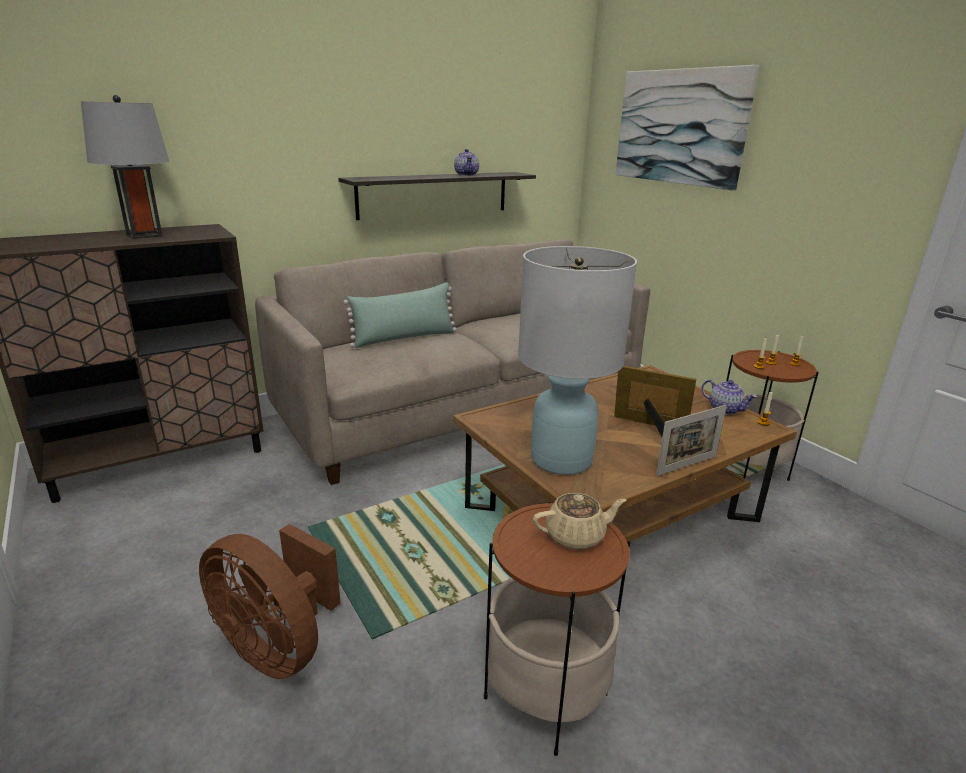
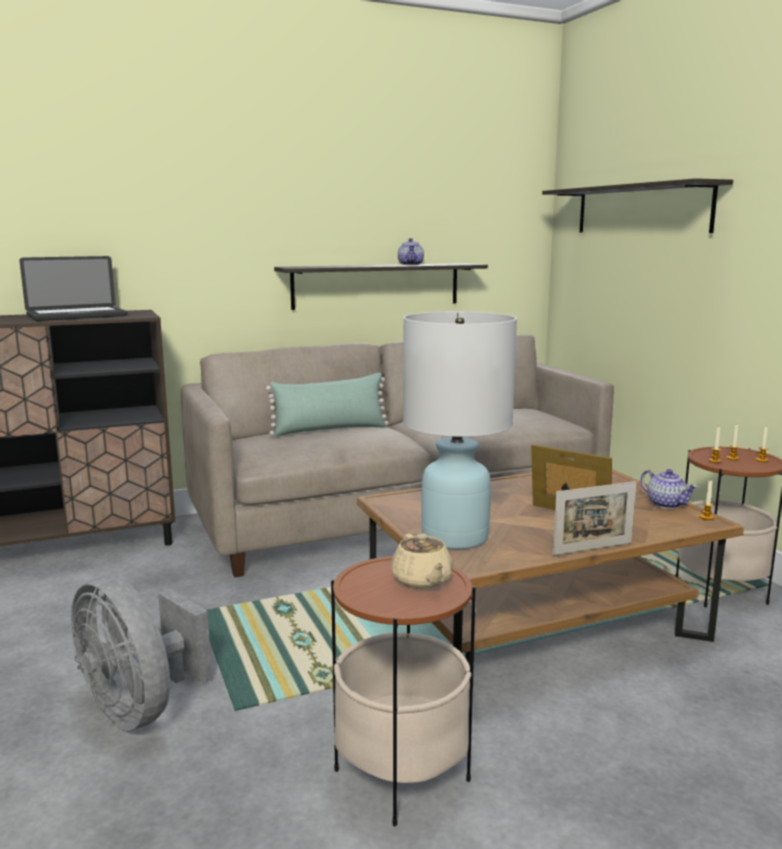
camera: 10 degrees right, 10 degrees down
(144, 235) = (77, 316): grey table lamp -> laptop
(278, 646) = (140, 708): brown fan -> grey fan
(576, 536) = (422, 581): beige teapot -> beige teapot turned 75 degrees clockwise
(680, 127) = (641, 209): picture -> shelf

